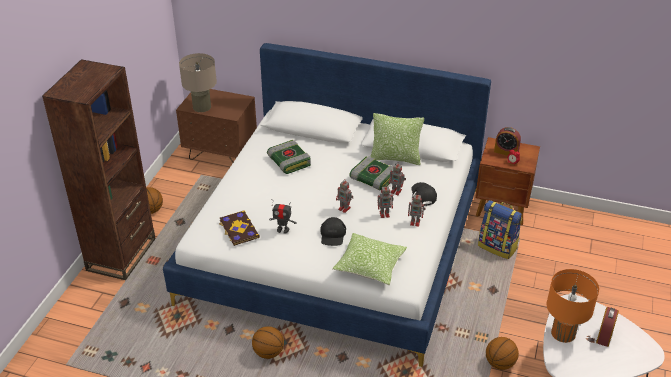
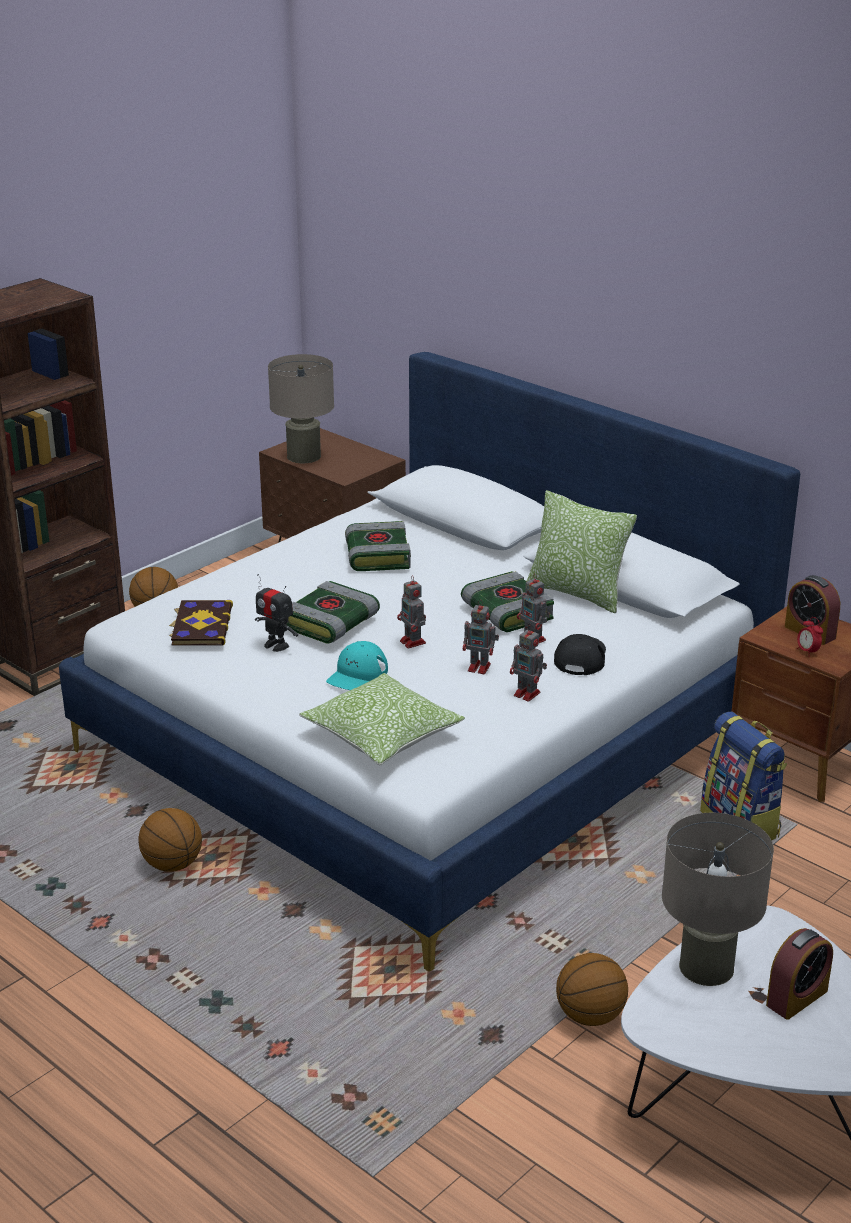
camera: 25 degrees right, 10 degrees down
(300, 209) = (331, 624): none -> book
(332, 235) = (357, 675): black cap -> turquoise cap
(563, 333) = (706, 967): orange table lamp -> beige table lamp

